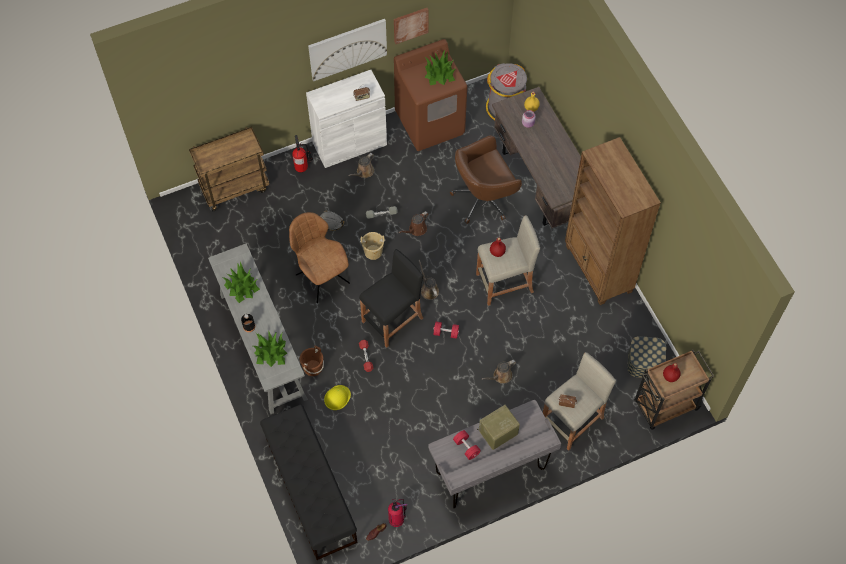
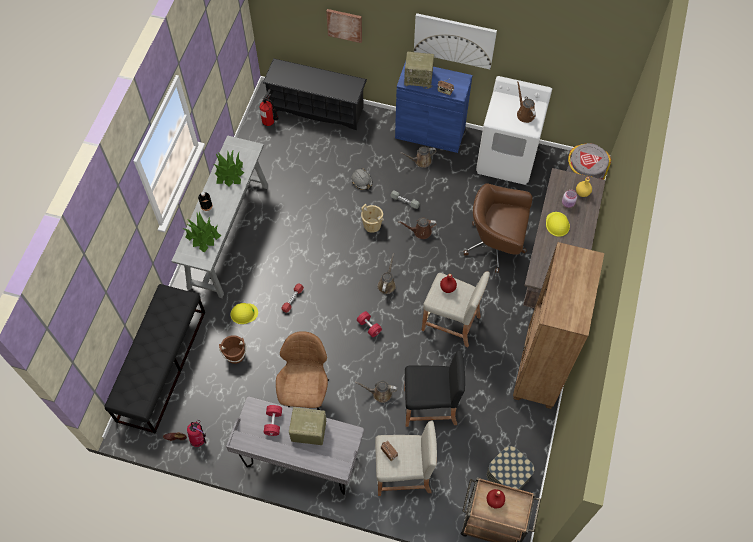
camera: 40 degrees right, 0 degrees up
(235, 187) = (317, 108): brown cart -> black shoe rack
(303, 167) = (379, 126): fire extinguisher -> fire extinguisher (270, 122)
(313, 367) = (248, 278): brown bucket -> brown bucket (235, 355)
(321, 277) = (317, 216): brown chair -> brown chair (306, 395)
(331, 100) = (419, 78): none -> radio
(349, 143) = (430, 133): white cabinet -> blue cabinet
(393, 320) = (338, 287): black stool -> black stool (430, 407)
(410, 25) = (521, 52): picture -> picture (344, 25)
(430, 123) = (507, 159): brown washing machine -> white washing machine
(439, 74) = (524, 113): potted plant -> brown watering can
(534, 145) = (557, 224): none -> yellow hard hat

